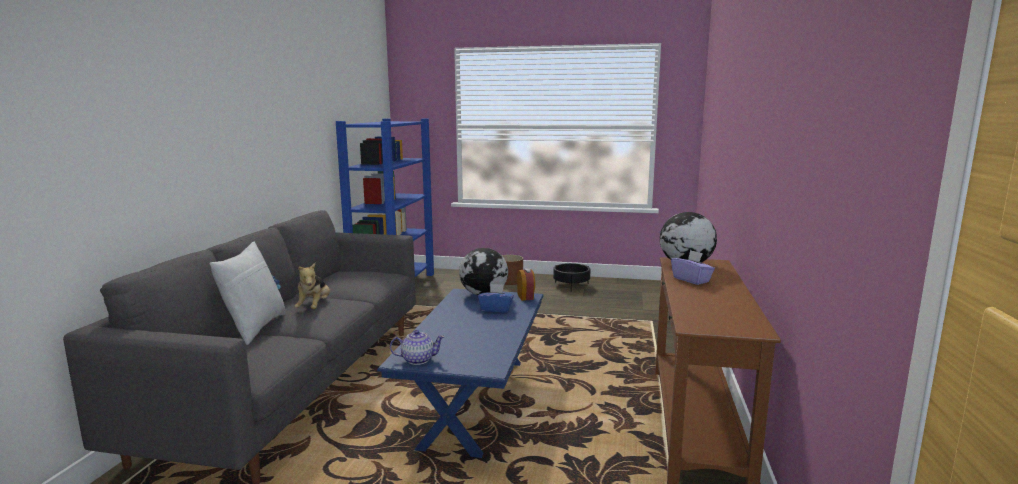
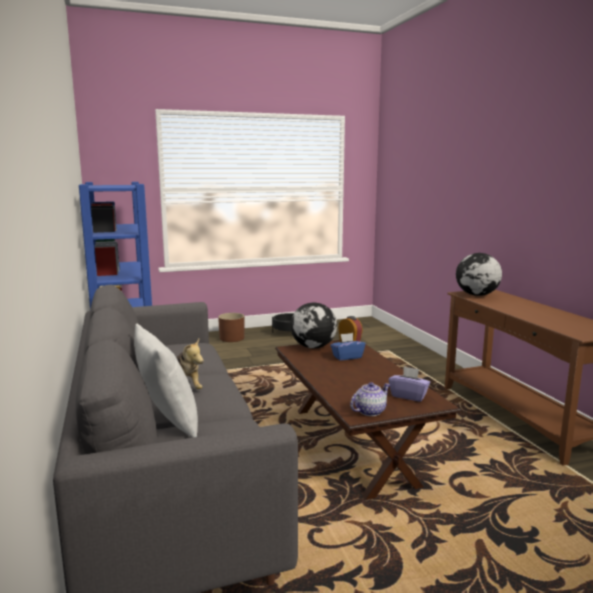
camera: 30 degrees left, 0 degrees up
(474, 401) = (351, 445): blue coffee table -> brown coffee table
(691, 280) = (506, 305): purple tissue box -> purple tissue box (408, 396)

